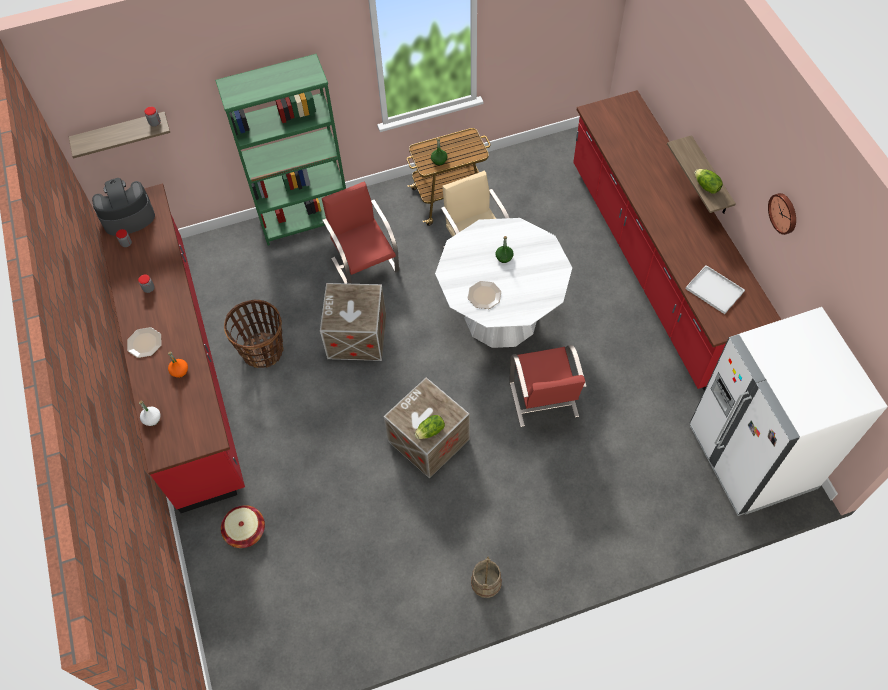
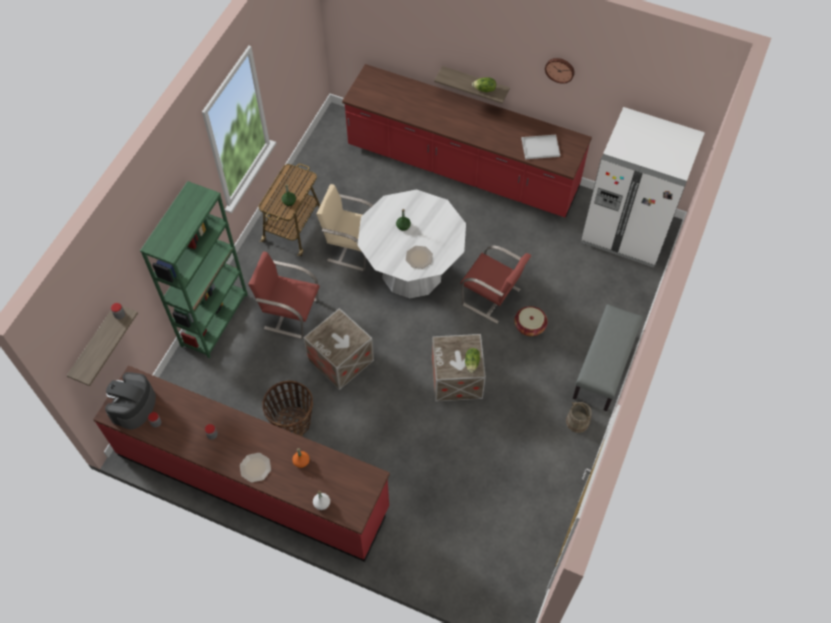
camera: 50 degrees left, 0 degrees up
(245, 531) = (416, 530): basket -> basket (529, 326)
(572, 560) = (604, 367): none -> grey bench

